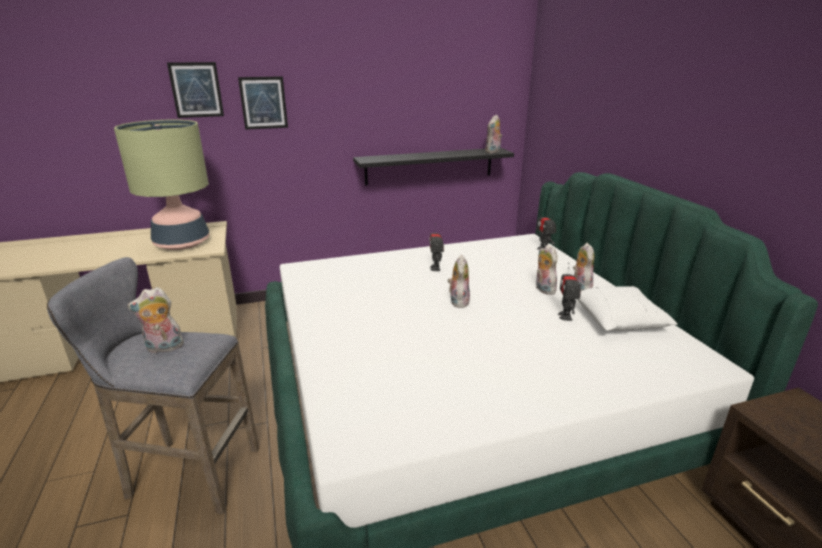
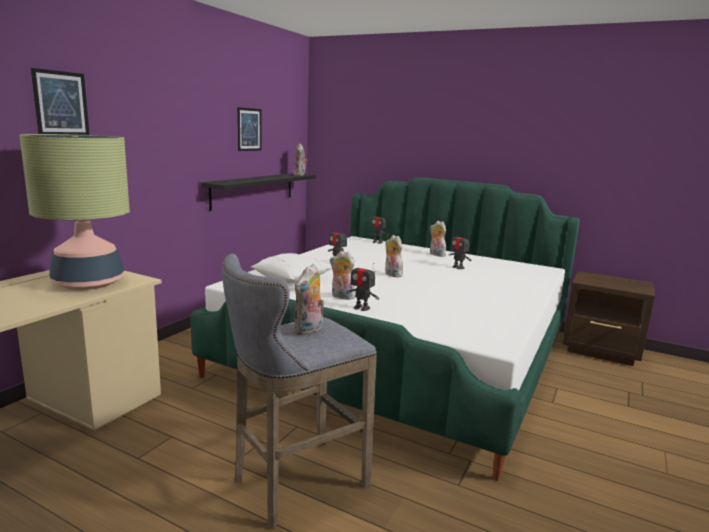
camera: 45 degrees left, 10 degrees down
(263, 103) = (127, 123): picture -> picture (249, 129)
(335, 334) = (361, 308): none -> toy robot
(543, 289) = (421, 259): plush toy -> plush toy (341, 297)
(619, 320) = (482, 263): white pillow -> white pillow (292, 278)

